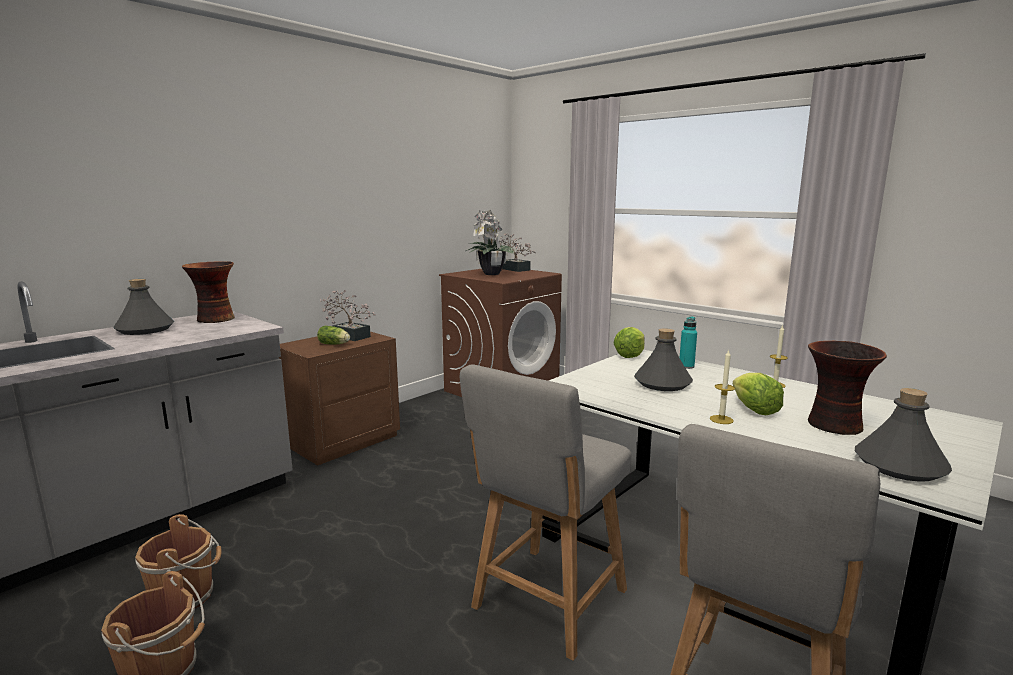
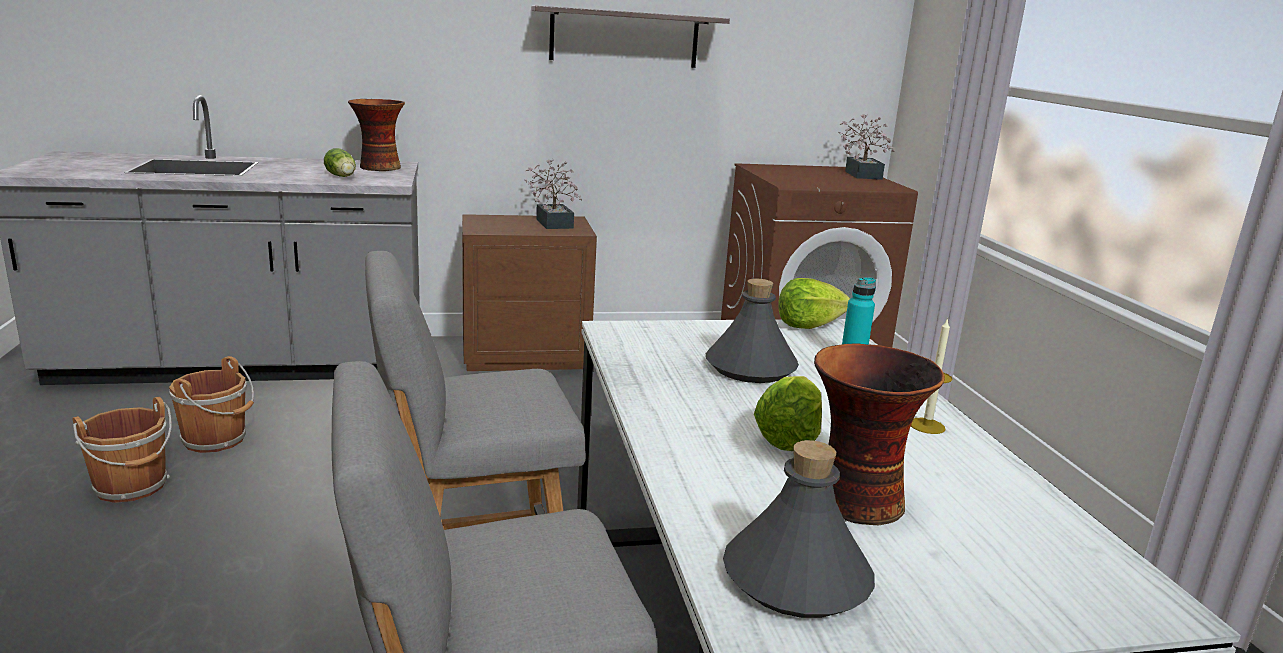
camera: 35 degrees right, 5 degrees up
(145, 330) = (303, 165): grey bottle -> none
(335, 344) = (519, 227): lettuce -> lettuce (342, 177)
(365, 197) = (624, 38): none -> shelf
(490, 274) = (802, 174): potted plant -> none
(721, 419) = (703, 431): candle -> none

